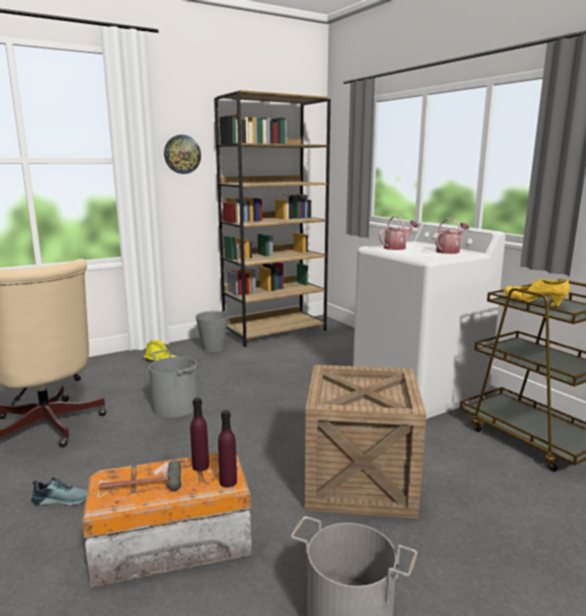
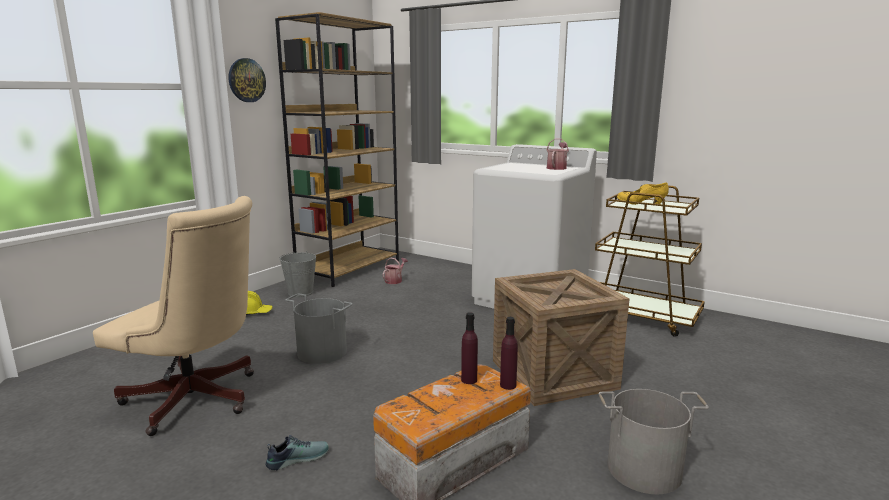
camera: 25 degrees left, 0 degrees up
(141, 485) = (437, 406): hammer -> none
(397, 247) = (510, 168): watering can -> watering can (395, 280)

